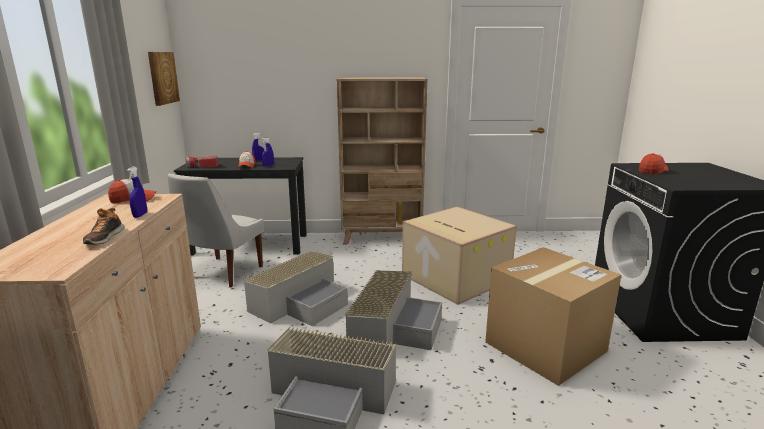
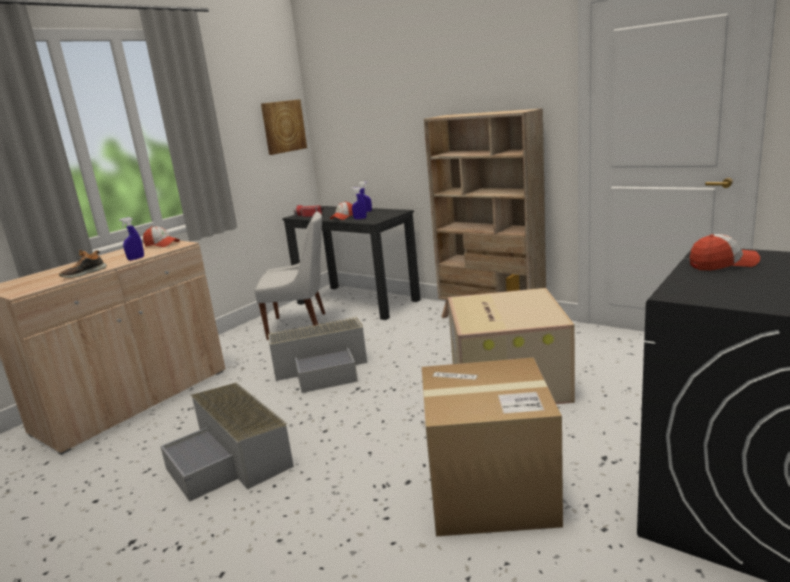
camera: 40 degrees right, 0 degrees up
(222, 273) = (300, 326): white chair -> white chair turned 150 degrees counterclockwise
(393, 327) = (364, 415): grey storage box -> none

